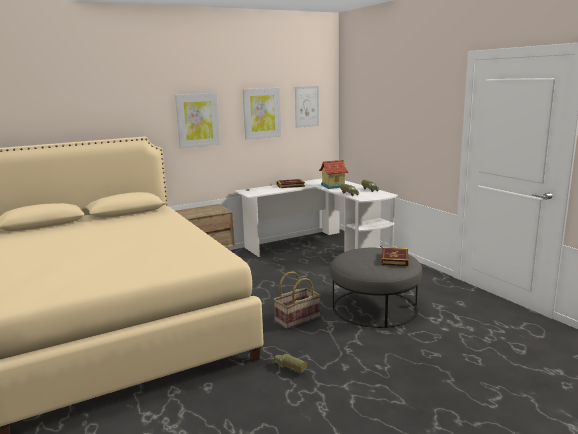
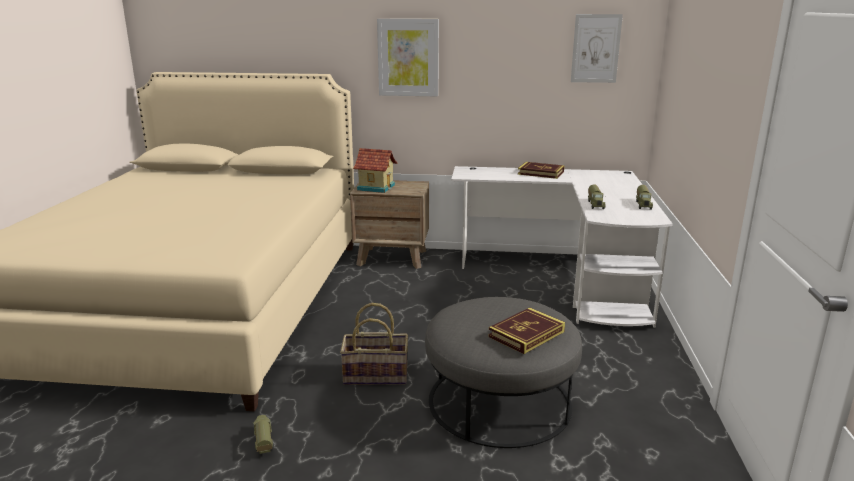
camera: 35 degrees right, 5 degrees up
(261, 113) = (511, 54): picture -> none
(332, 186) = (599, 186): toy house -> toy house (376, 187)

